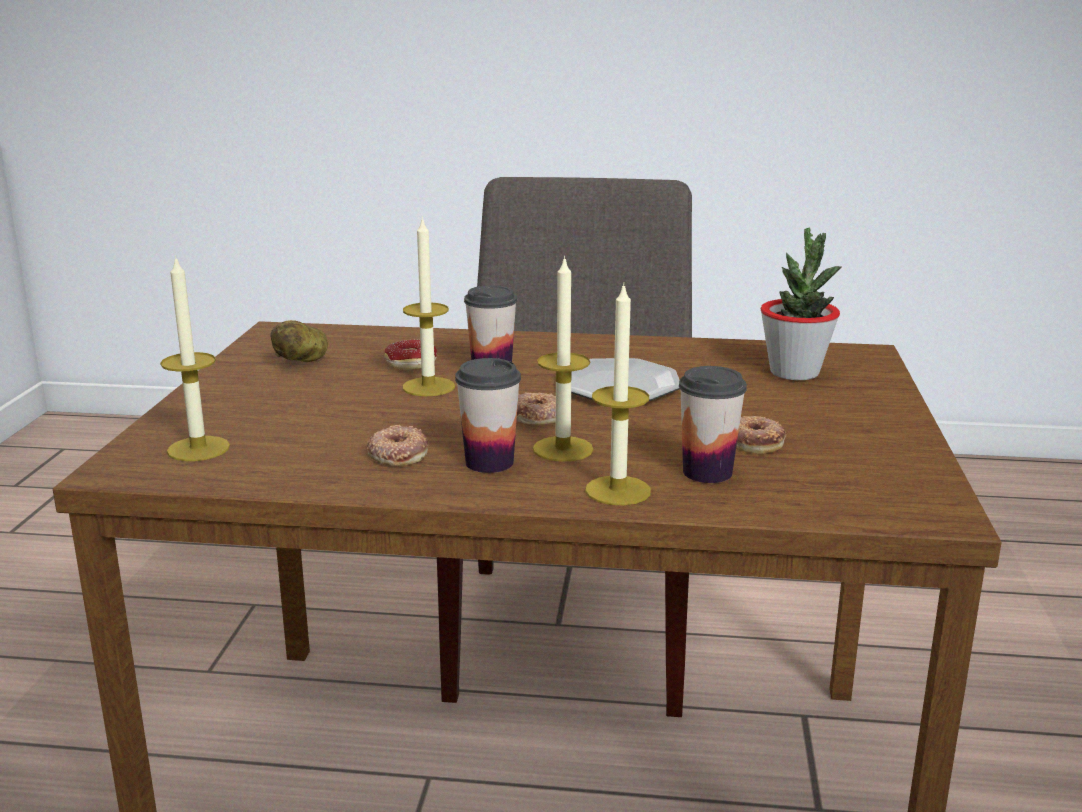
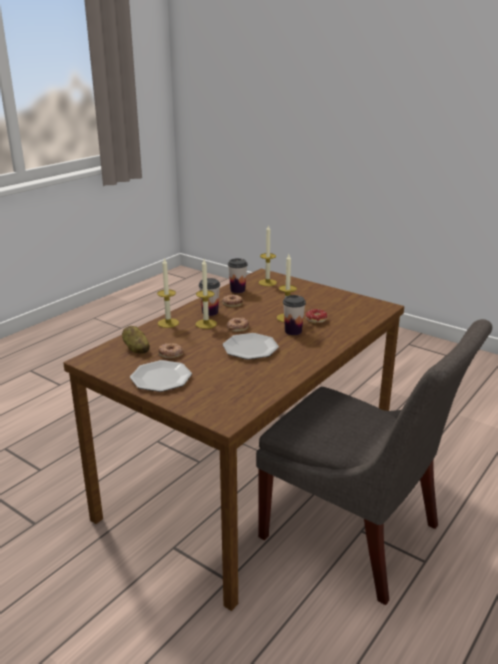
camera: 120 degrees right, 5 degrees up
(303, 361) = (338, 304): potato -> potato (136, 349)
(707, 472) = (161, 338): cup -> cup (237, 290)
(794, 373) = (221, 389): potted plant -> none
(851, 421) = (161, 378): none -> plate

